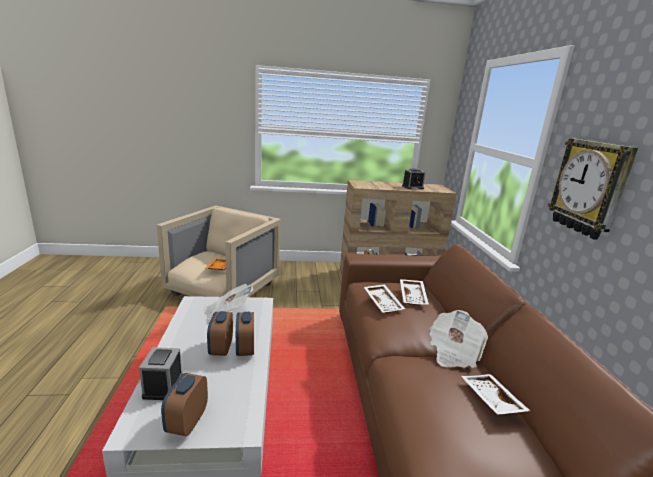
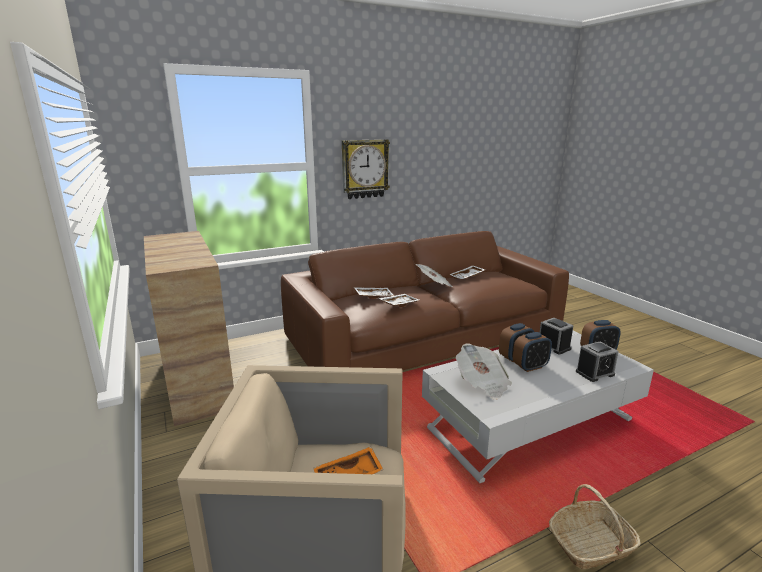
camera: 110 degrees left, 0 degrees up
(106, 366) = (590, 544): none -> basket
(412, 187) = (180, 244): alarm clock -> alarm clock (553, 346)

